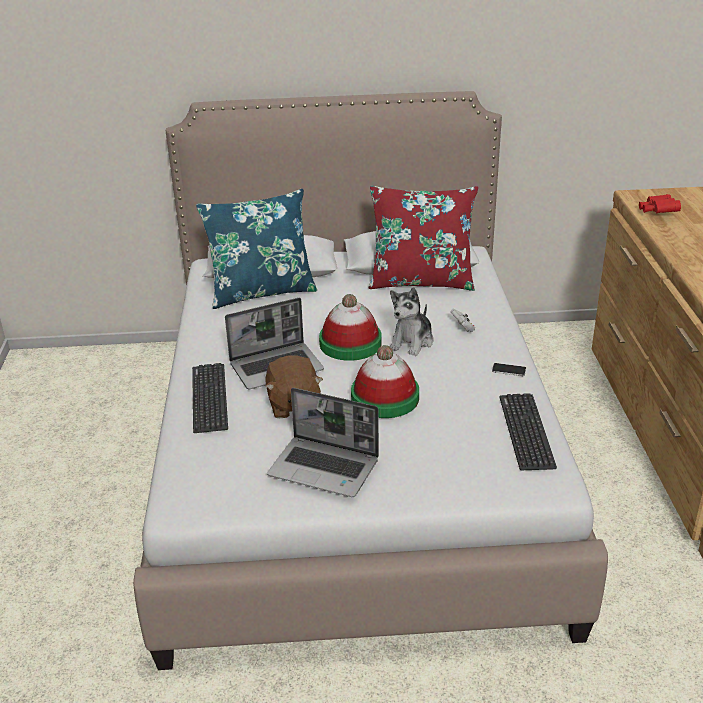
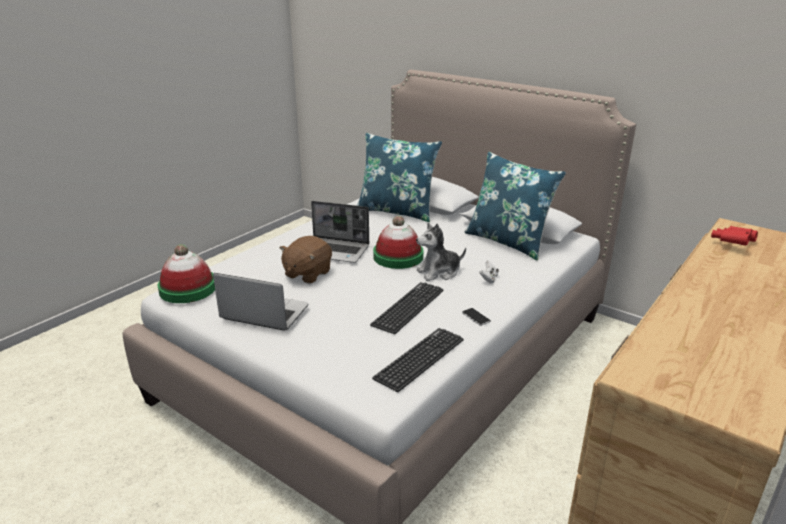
camera: 40 degrees right, 5 degrees down
(209, 398) = (273, 251): keyboard -> keyboard (408, 307)
(325, 468) = (263, 313): laptop -> laptop turned 135 degrees clockwise
(385, 398) = (365, 294): hat -> hat (188, 289)
(421, 281) = (508, 241): red pillow -> blue pillow

